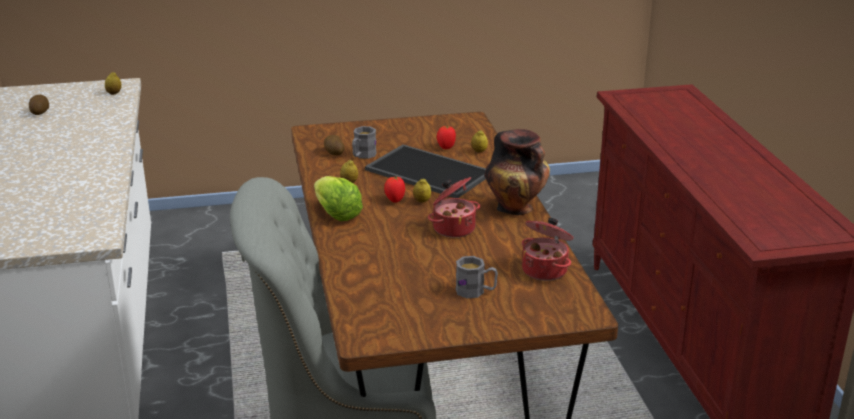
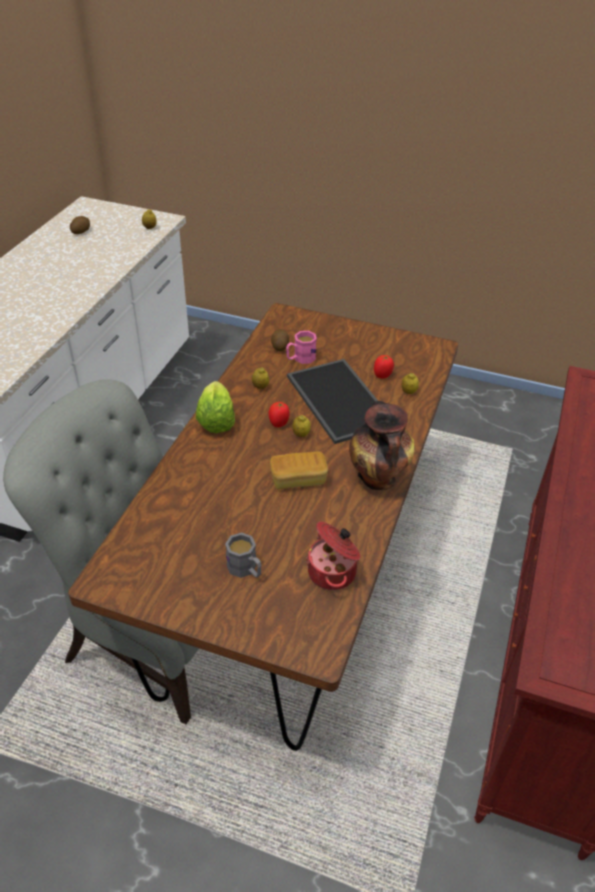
camera: 30 degrees right, 15 degrees up
(362, 155) = (300, 358): grey mug -> pink mug
(453, 228) = (298, 479): cooking pot -> bread

